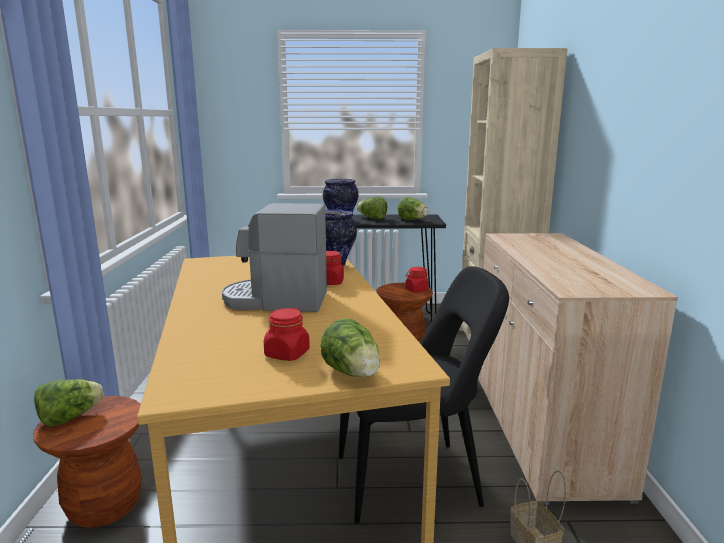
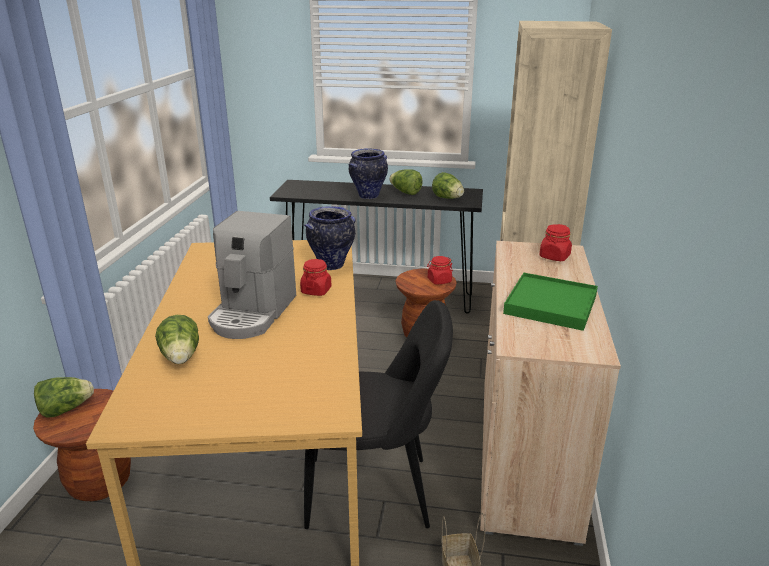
camera: 10 degrees right, 10 degrees up
(276, 300) = (253, 313): coffee machine -> coffee machine turned 90 degrees counterclockwise
(287, 354) = (232, 386): red jar -> red jar (554, 257)
(353, 373) = (278, 416): lettuce -> lettuce (181, 358)
(573, 265) = (550, 304): none -> green tray

